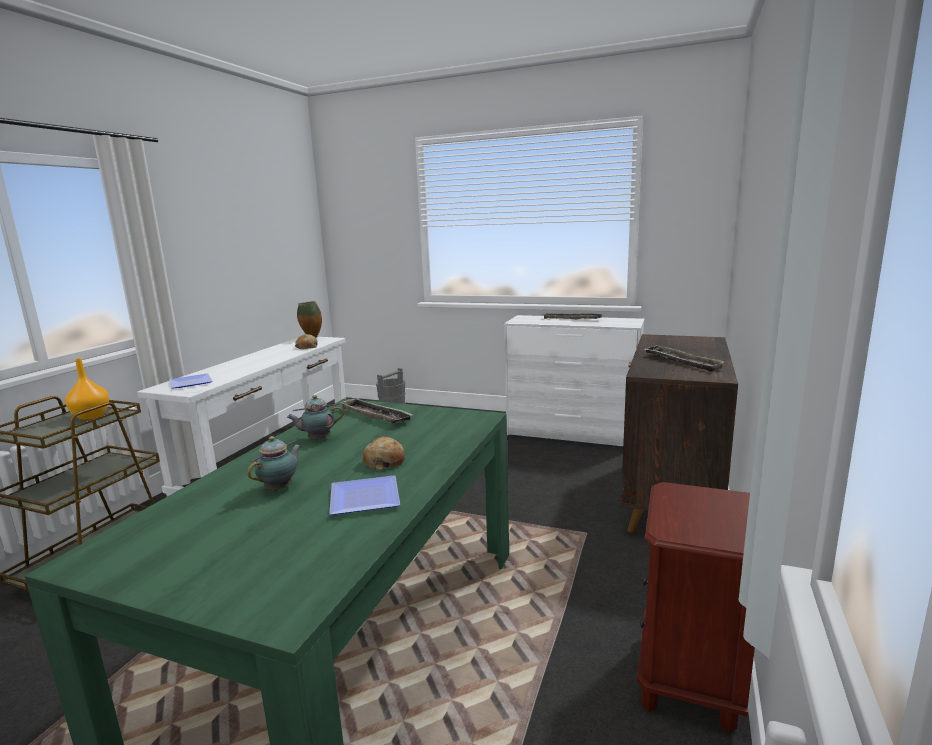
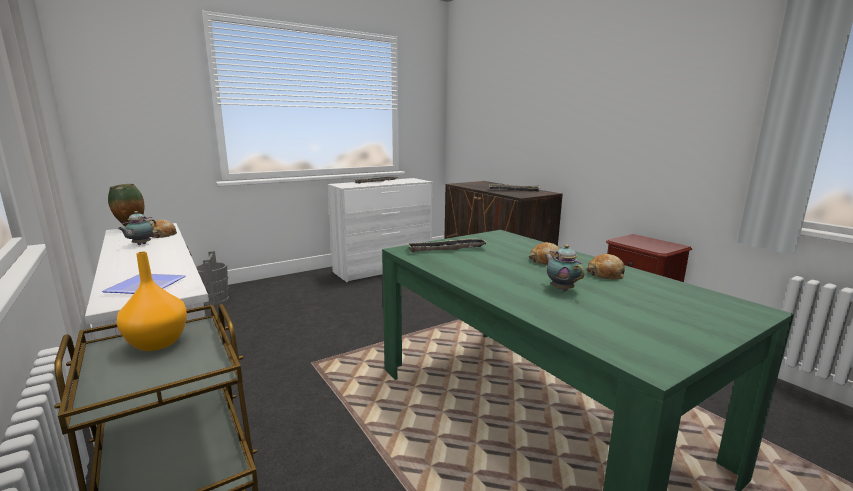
camera: 55 degrees left, 0 degrees up
(317, 439) = (471, 268): teapot -> teapot (140, 244)
(362, 500) = (605, 274): plate -> bread

